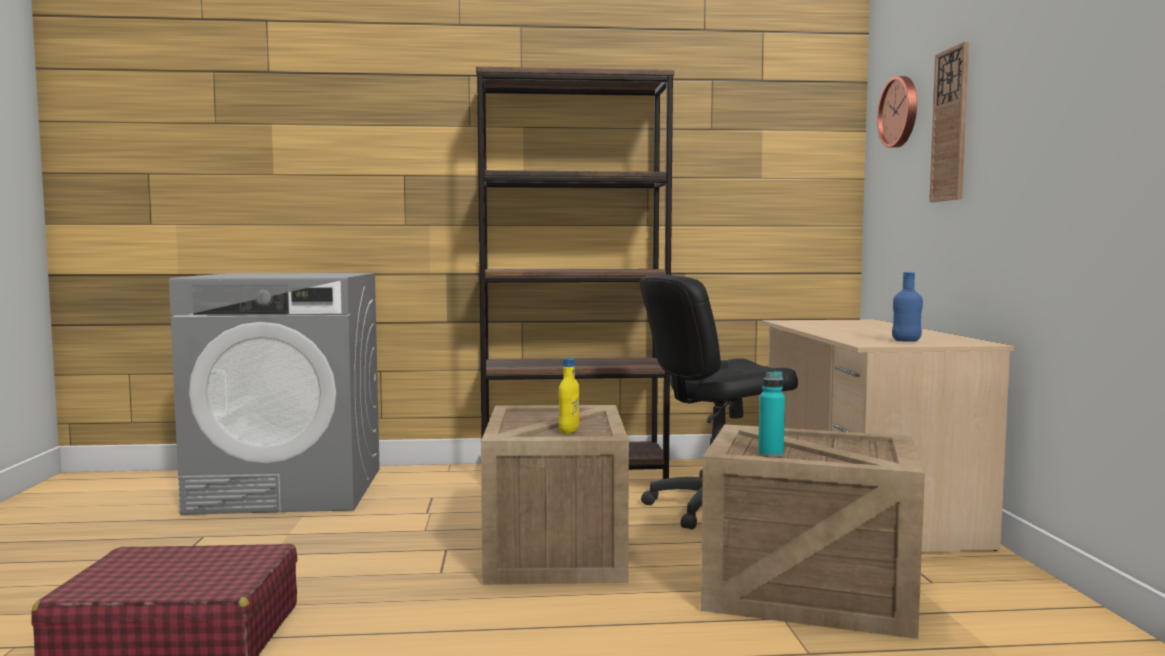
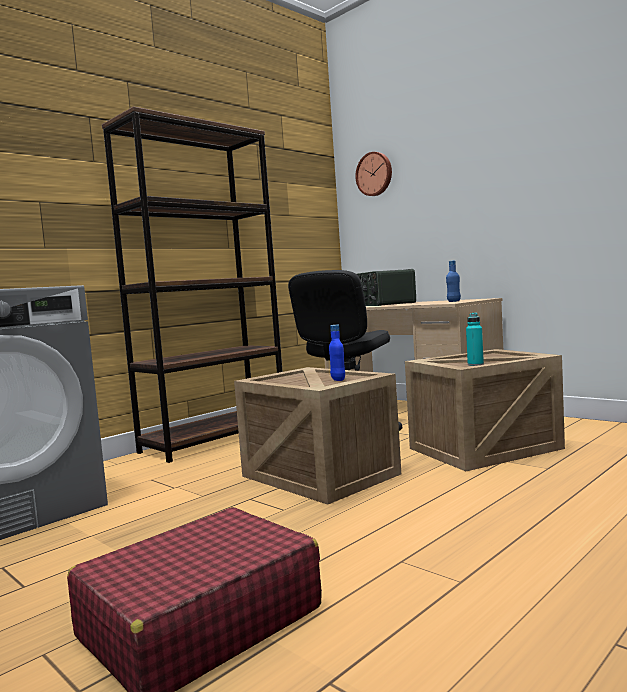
camera: 40 degrees left, 0 degrees up
(568, 431) = (338, 379): yellow bottle -> blue bottle
(851, 326) = (384, 304): none -> radio
(950, 125) = (426, 180): wall clock -> none

